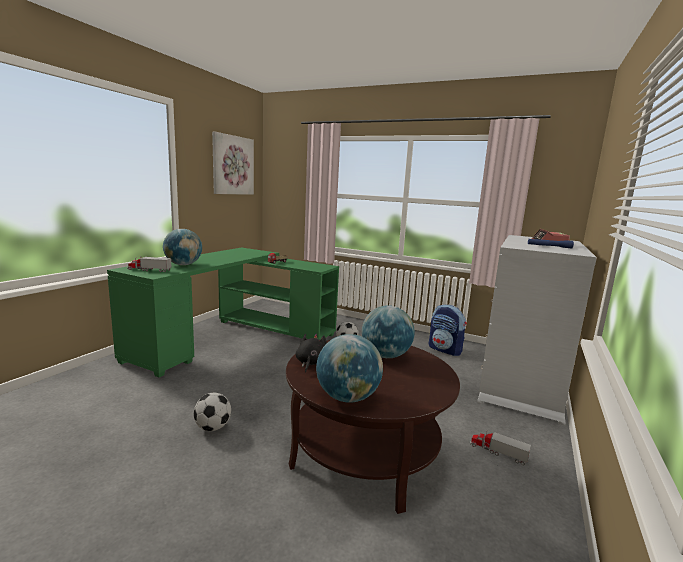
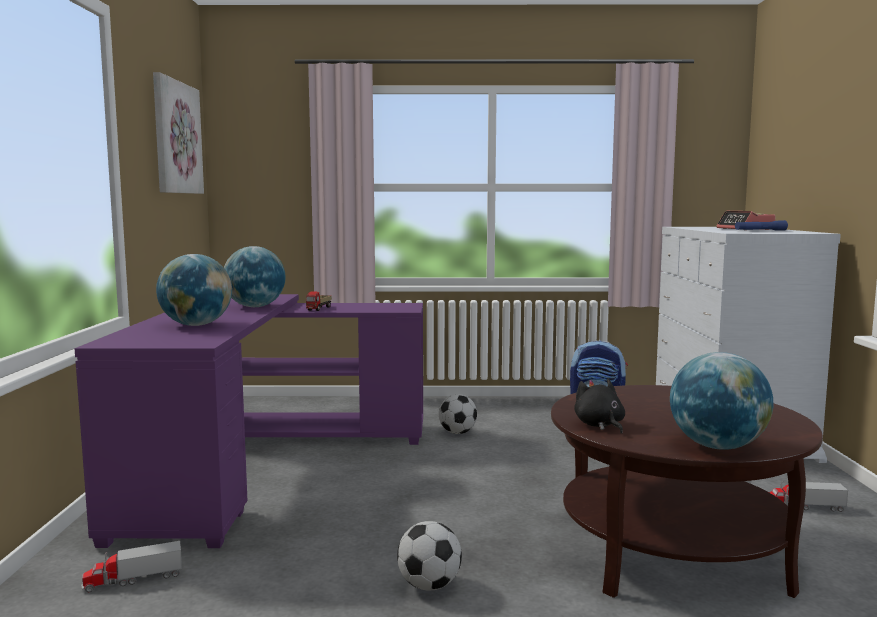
camera: 25 degrees left, 5 degrees down
(149, 270) = (161, 338): toy truck -> toy truck (133, 579)
(234, 337) = (261, 461): green desk -> purple desk
(385, 355) = (663, 400): globe -> globe (255, 307)

